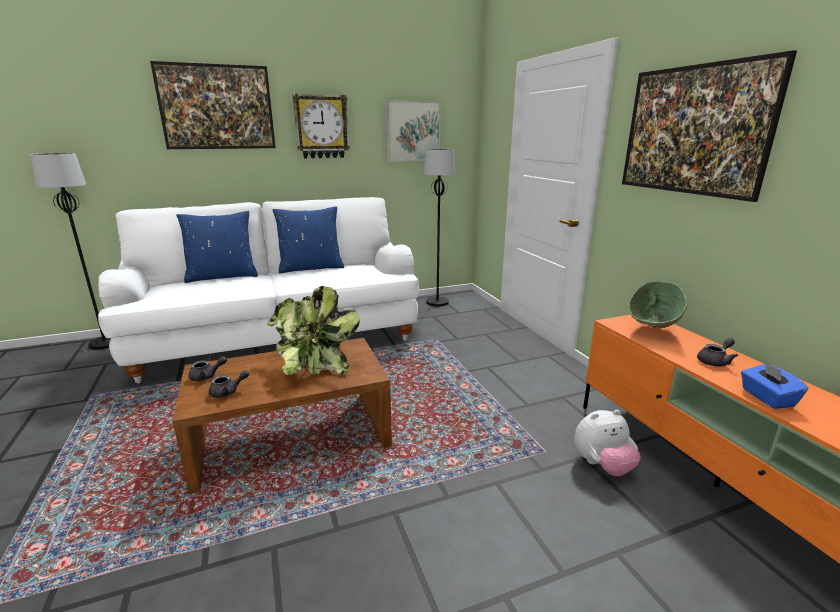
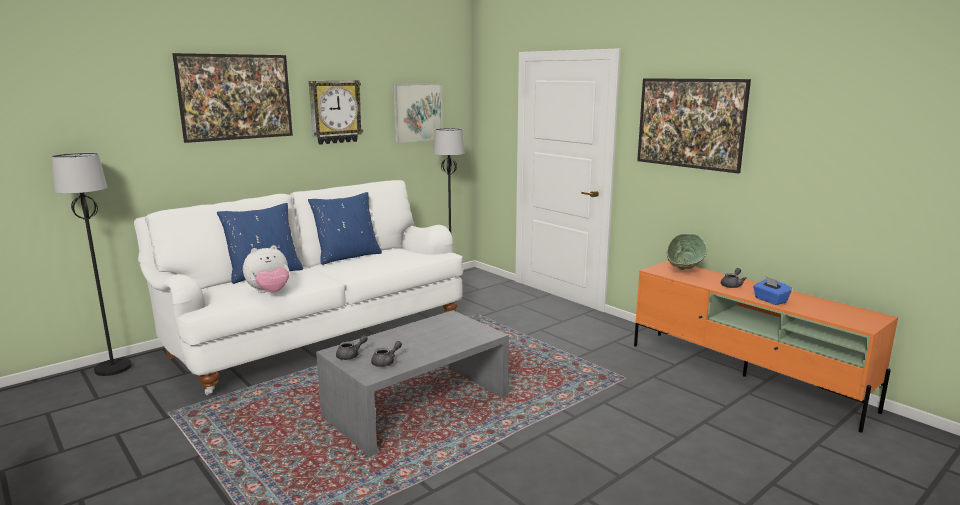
camera: 20 degrees left, 5 degrees down
(292, 437) = (416, 406): brown coffee table -> grey coffee table
(311, 365) = (433, 335): potted plant -> none
(602, 466) = (668, 379): plush toy -> plush toy (269, 292)

